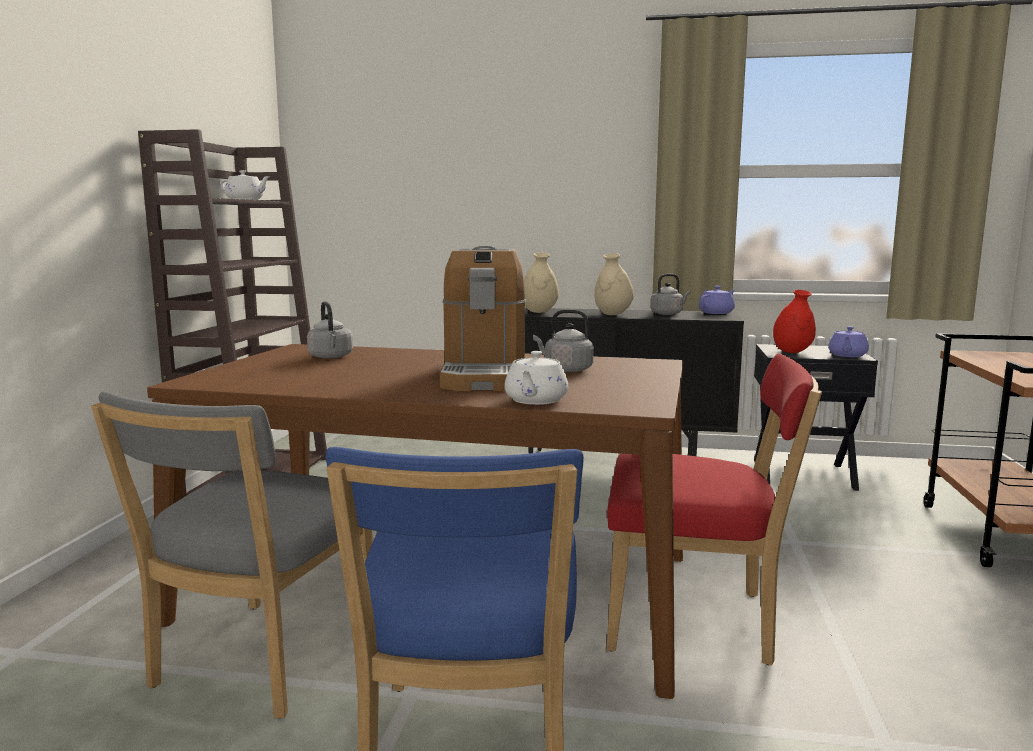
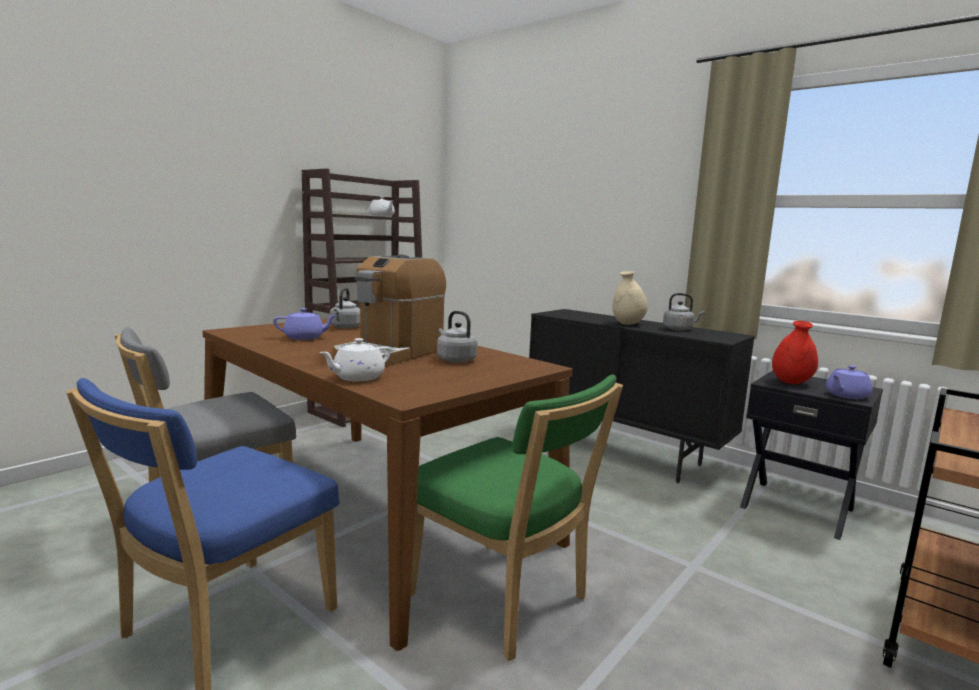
camera: 30 degrees right, 0 degrees up
(539, 312) = (575, 315): beige vase -> none
(697, 622) = (503, 600): red chair -> green chair
(717, 313) = (730, 334): purple teapot -> purple teapot (305, 338)

